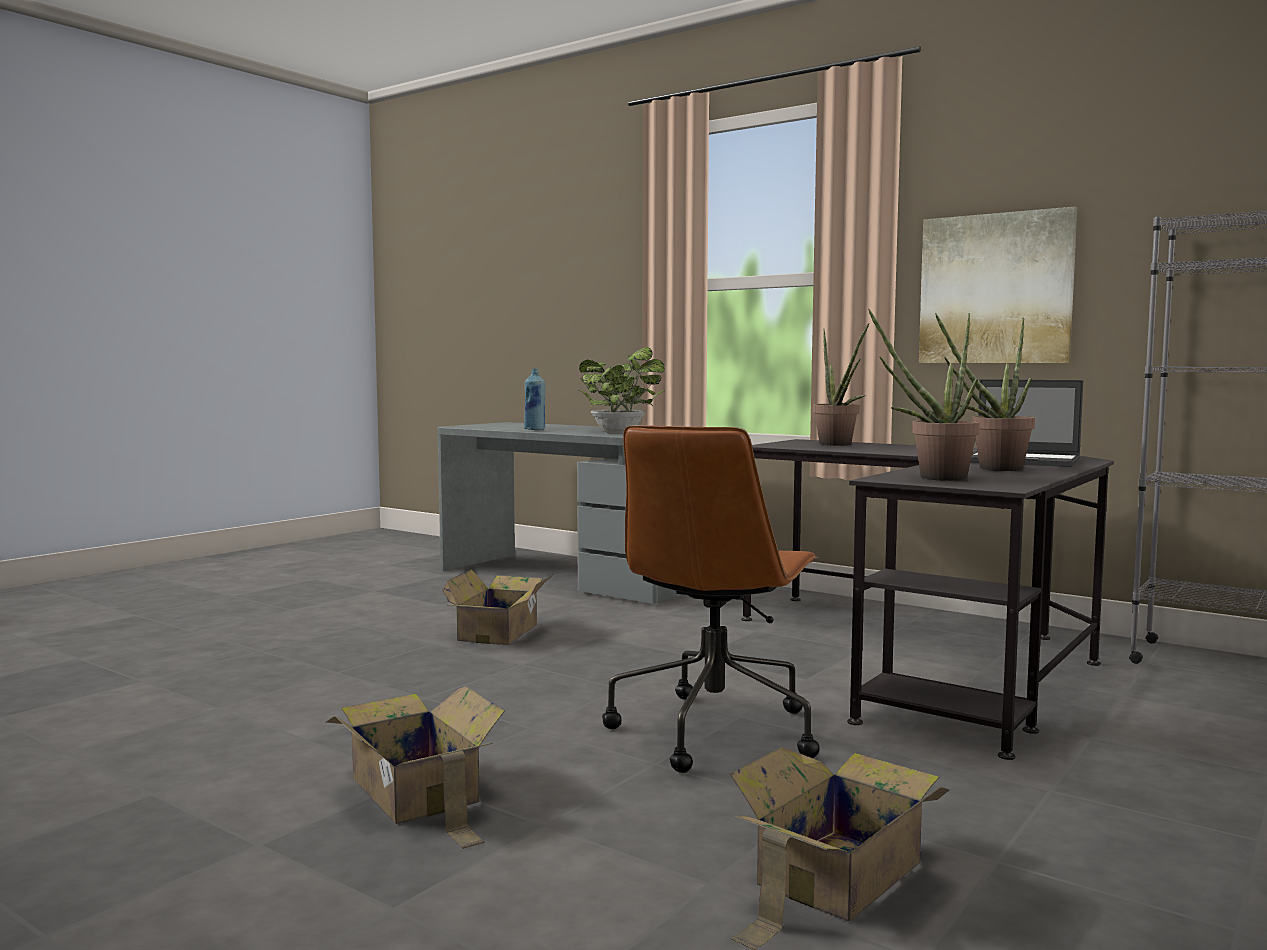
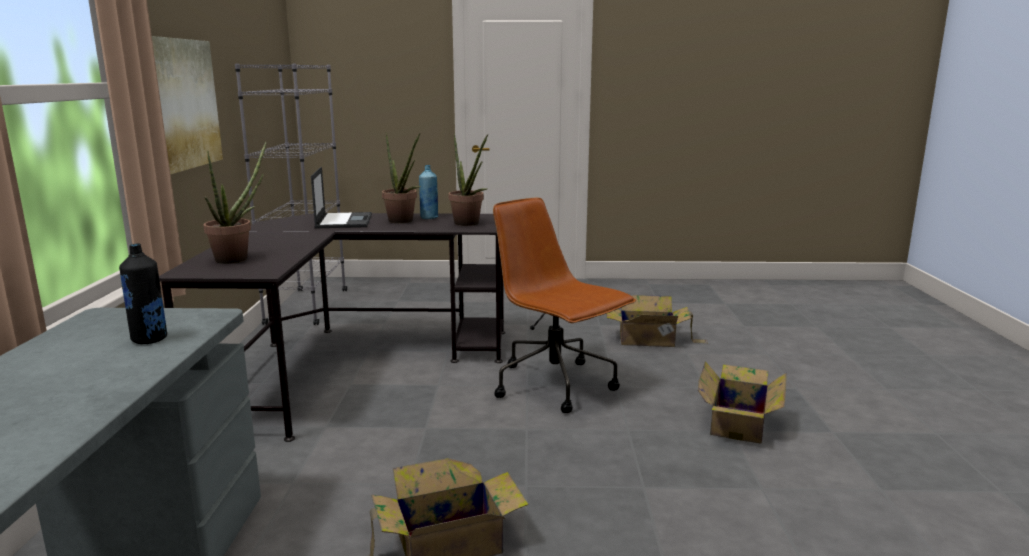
camera: 125 degrees left, 10 degrees up
(535, 429) = (77, 411): blue bottle -> blue bottle (429, 218)
(621, 433) = (149, 339): potted plant -> black bottle
(714, 730) = (556, 385): brown office chair -> brown office chair turned 120 degrees counterclockwise

